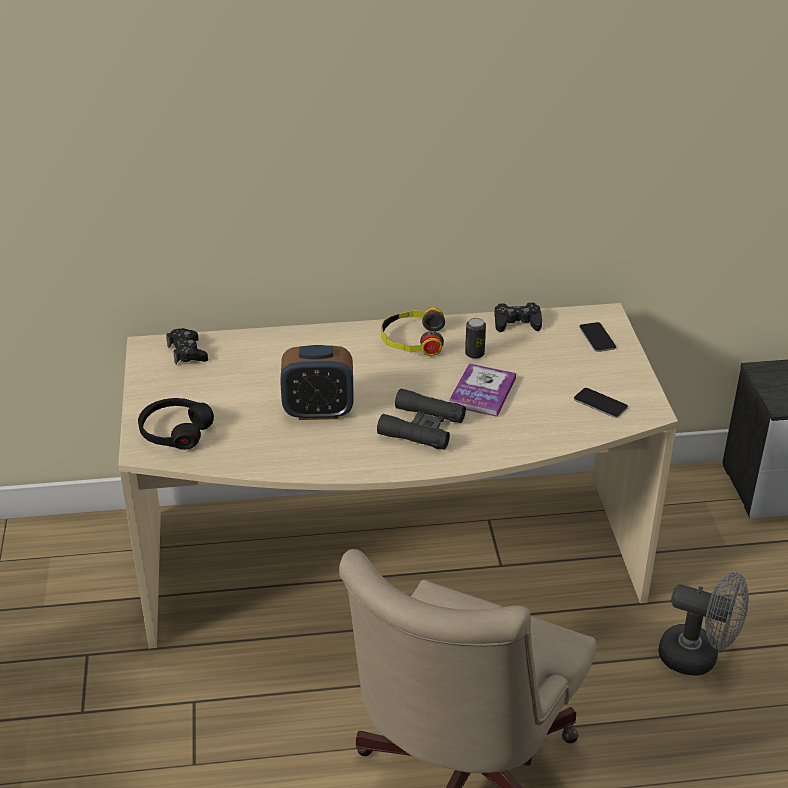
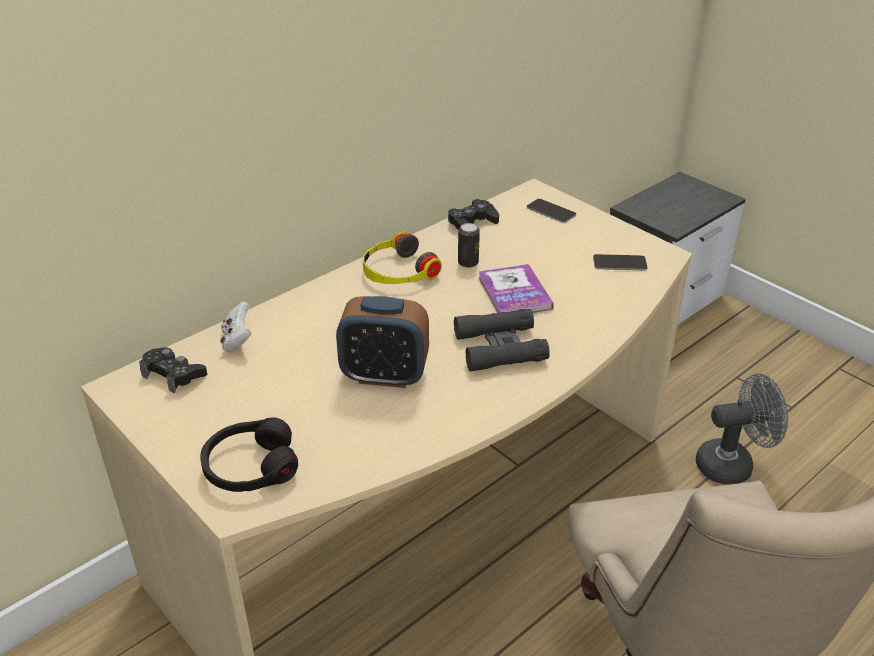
camera: 35 degrees left, 0 degrees up
(248, 346) = (237, 340): none -> white game controller
(318, 411) = (384, 376): alarm clock -> alarm clock turned 45 degrees clockwise

